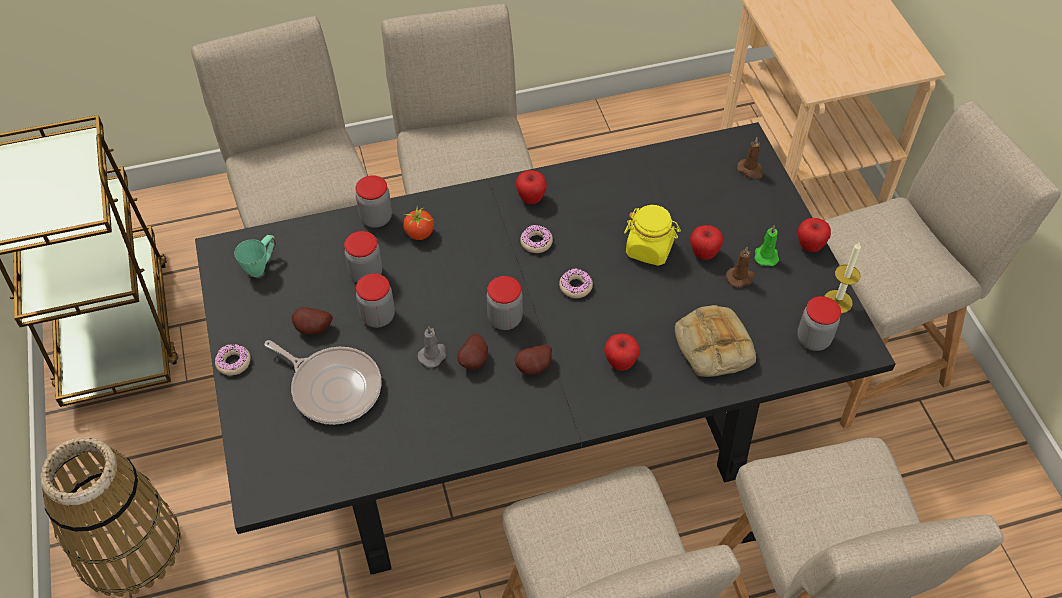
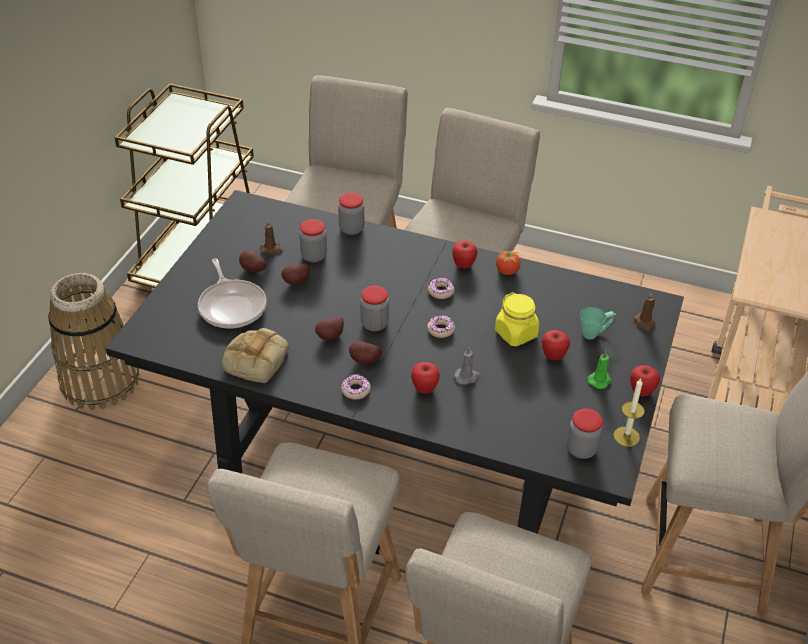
camera: 35 degrees right, 10 degrees down
(233, 362) = (190, 264): donut -> donut (356, 390)
(261, 266) = (257, 222): green mug -> green mug (595, 333)
(378, 316) = (297, 282): jar -> potato
(419, 234) = (369, 250): tomato -> tomato (507, 271)
(433, 355) = (308, 320): grey candle -> grey candle (467, 377)
(712, 346) = (500, 413): bread -> bread (255, 359)
(740, 277) = (566, 384): brown candle -> brown candle (271, 249)

